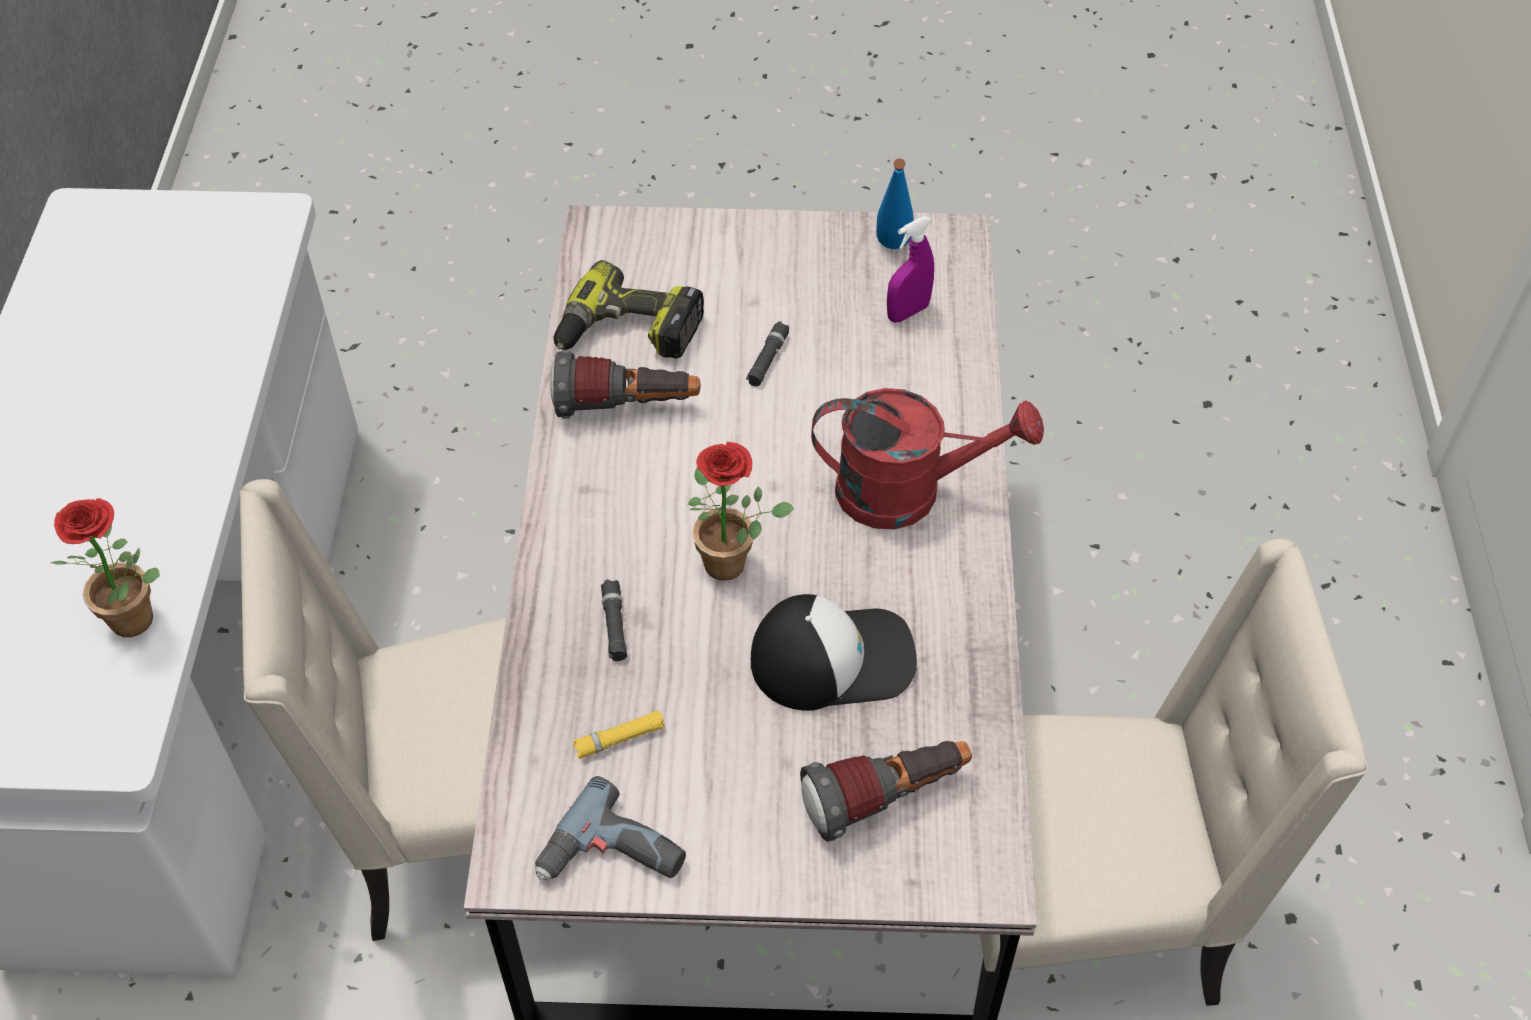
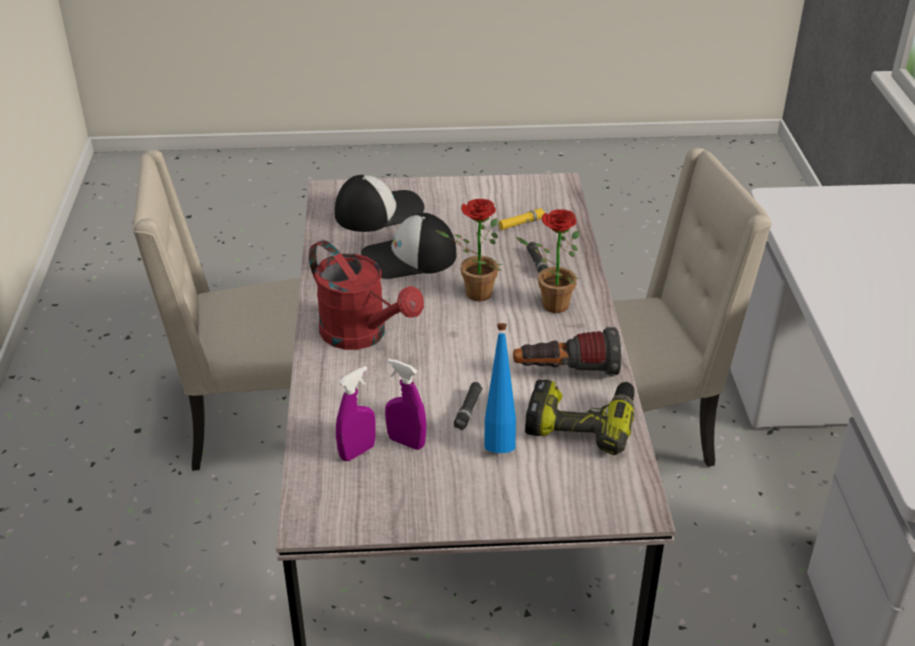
camera: 175 degrees right, 15 degrees down
(141, 620) = (807, 242): potted plant -> potted plant (549, 305)
(612, 860) = (512, 187): power drill -> none
(848, 321) = (406, 442): none -> purple spray bottle
(886, 798) = (379, 211): flashlight -> cap
(892, 252) = (369, 503): blue bottle -> blue bottle (499, 438)
(907, 491) = (362, 335): red watering can -> red watering can turned 135 degrees counterclockwise

